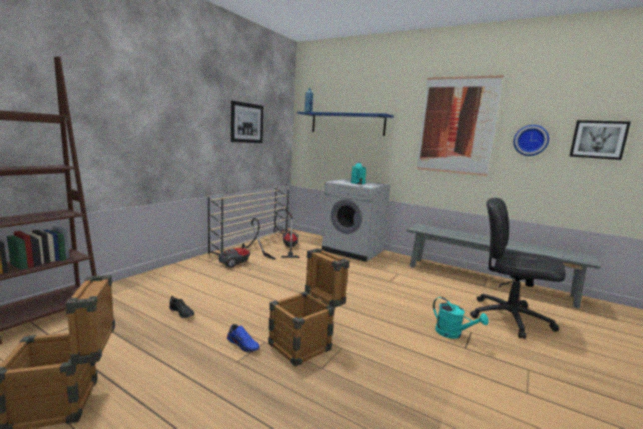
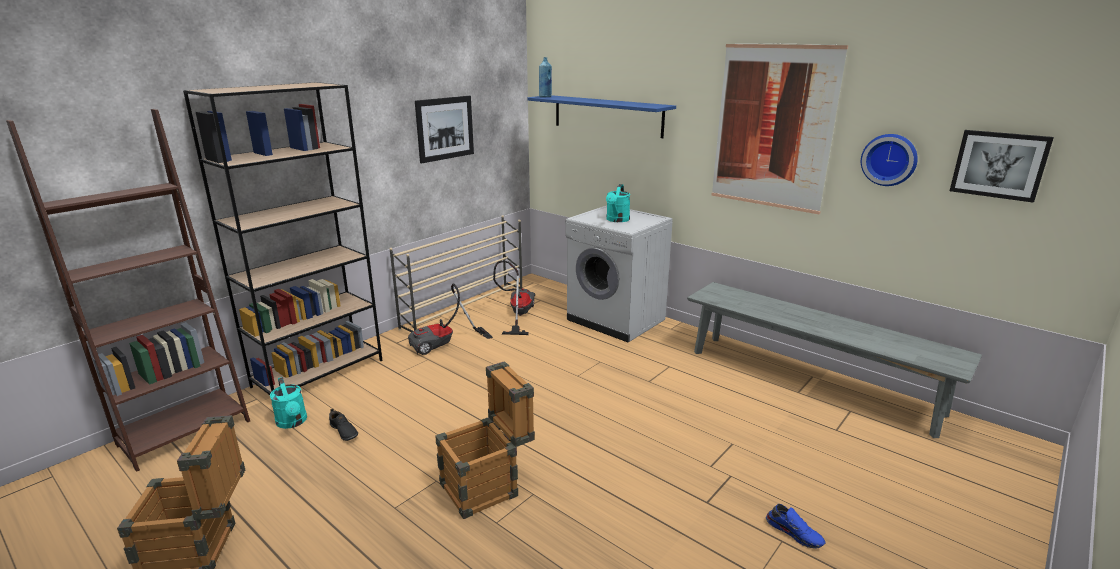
camera: 10 degrees right, 10 degrees up
(153, 278) = (319, 373): none -> beige bookcase
(243, 344) = (409, 483): blue shoe -> blue shoe (794, 532)
(453, 334) = (700, 478): turquoise watering can -> turquoise watering can (293, 422)
(509, 317) = (805, 453): black office chair -> none

